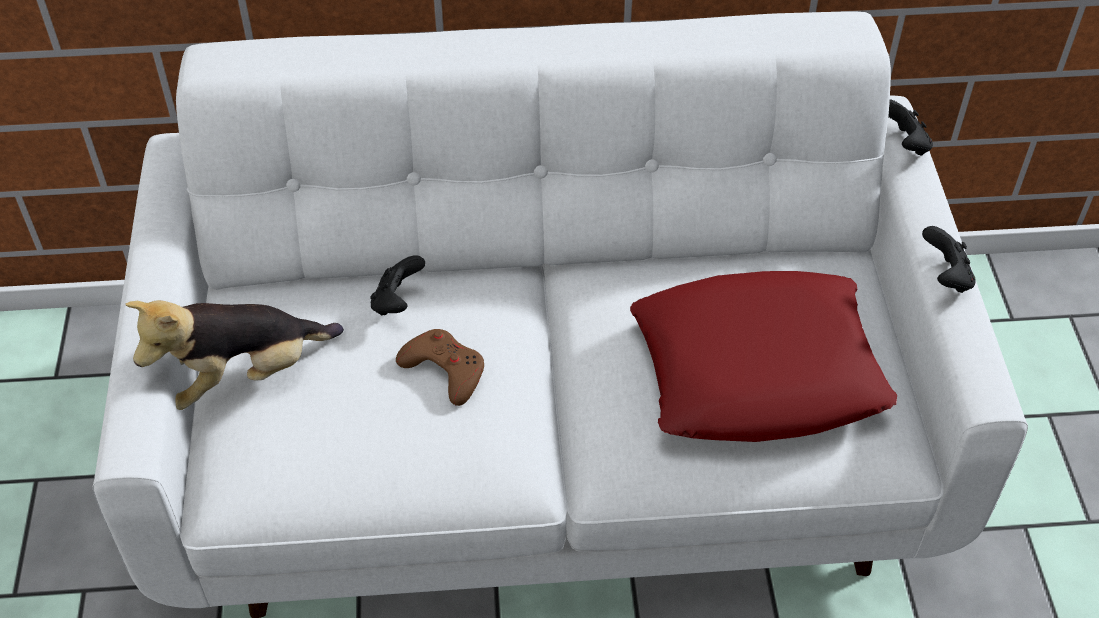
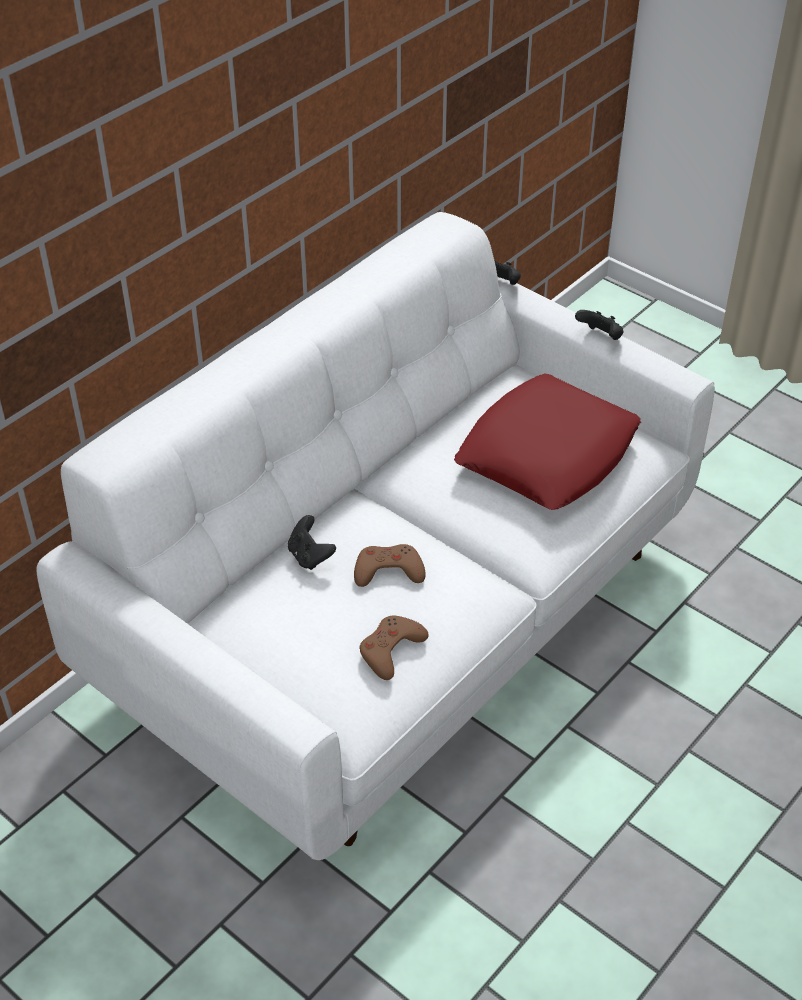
camera: 45 degrees left, 5 degrees down
(244, 376) = (276, 659): plush toy -> none
(345, 449) = (391, 650): none -> brown game controller

